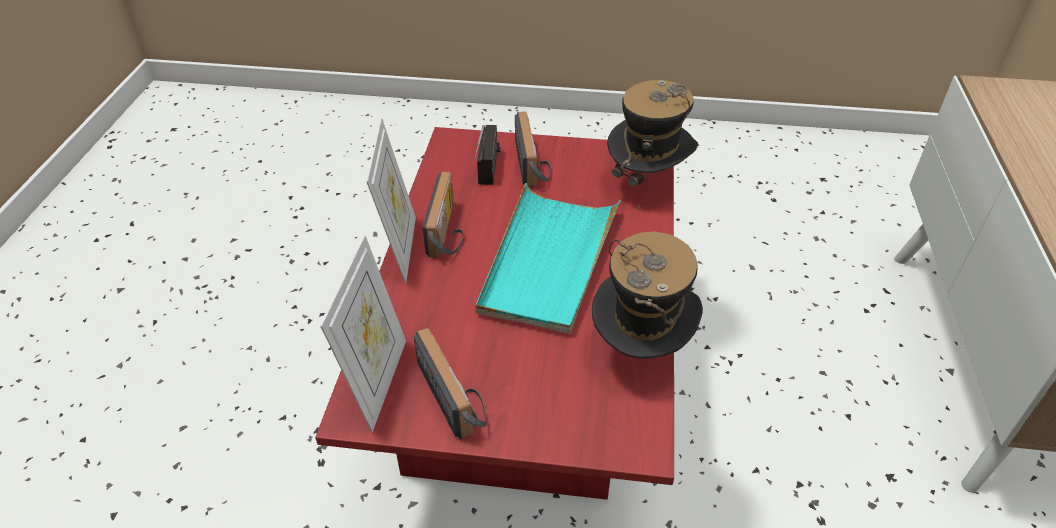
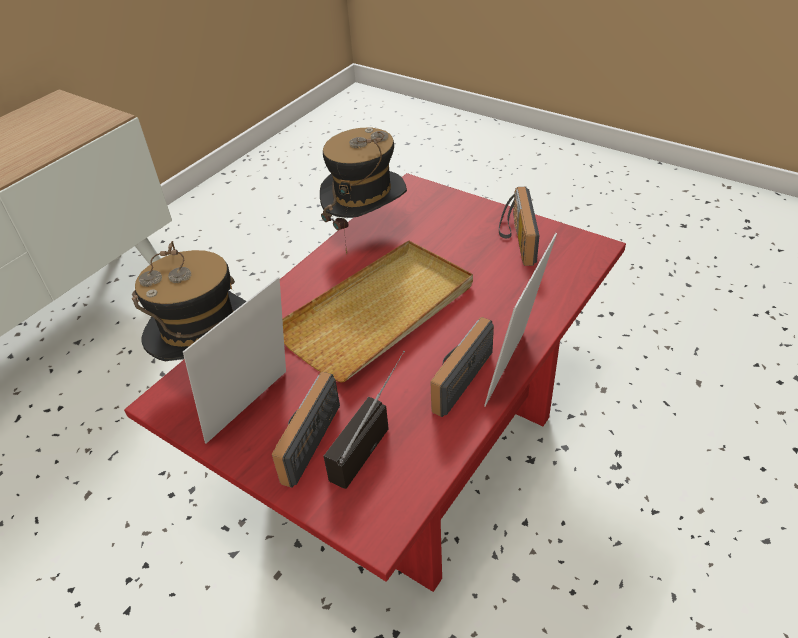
camera: 150 degrees left, 0 degrees up
(378, 382) = (571, 261): picture frame -> picture frame (255, 410)
(548, 261) = (379, 313): turquoise tray -> beige tray

